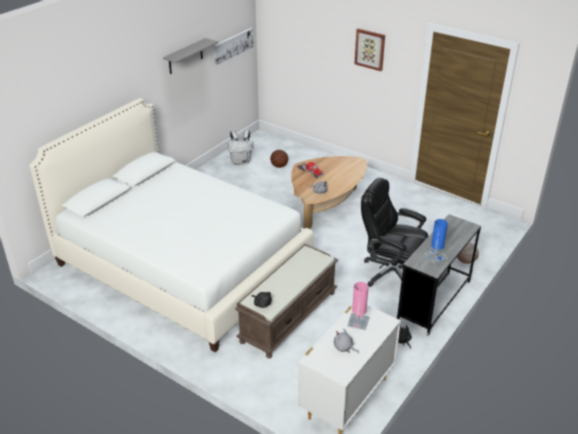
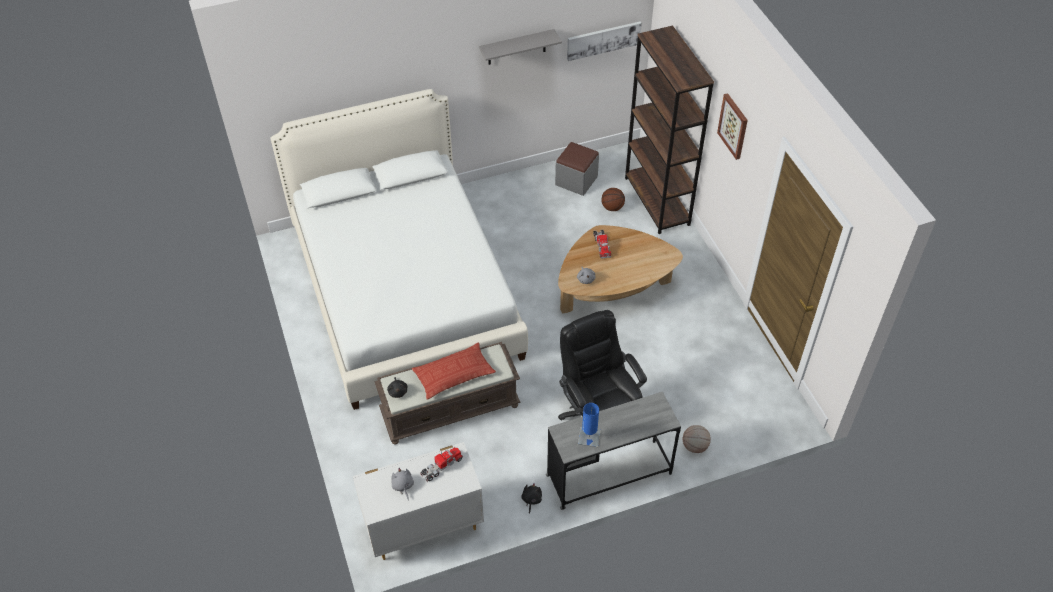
camera: 35 degrees right, 15 degrees up
(241, 161) = (576, 181): white backpack -> grey ottoman
(292, 275) = (454, 374): none -> pillow
(303, 153) = (657, 201): none -> brown bookcase
(358, 321) = (442, 466): pink table lamp -> toy truck

